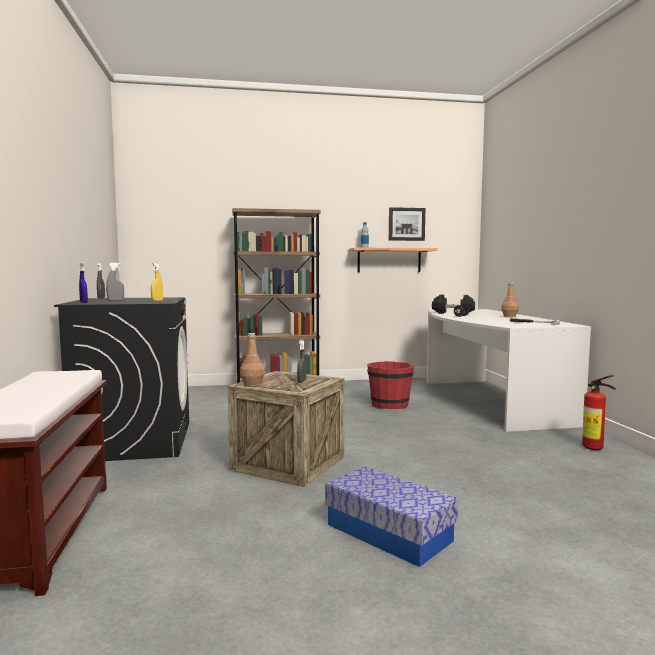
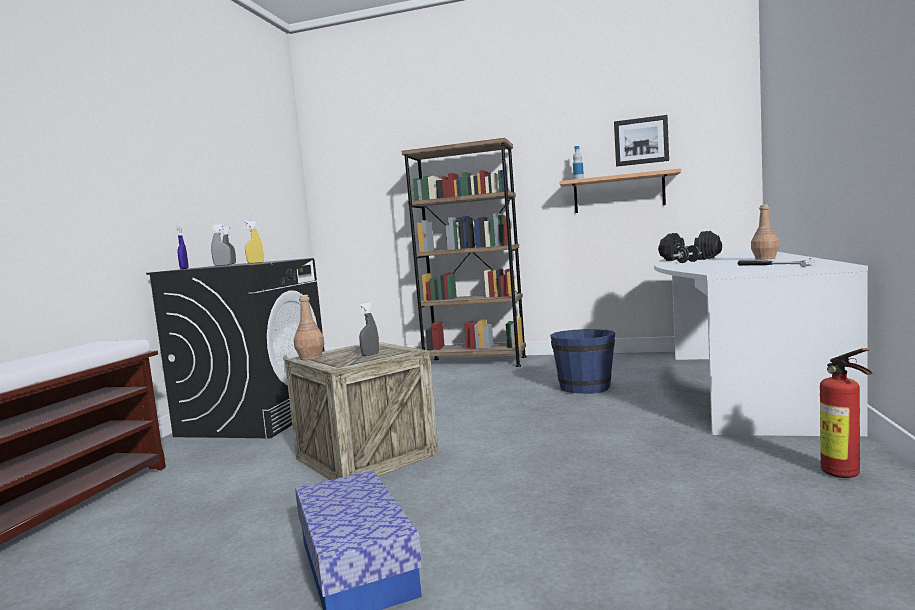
camera: 25 degrees right, 0 degrees up
(389, 405) = (585, 388): red bucket -> blue bucket

